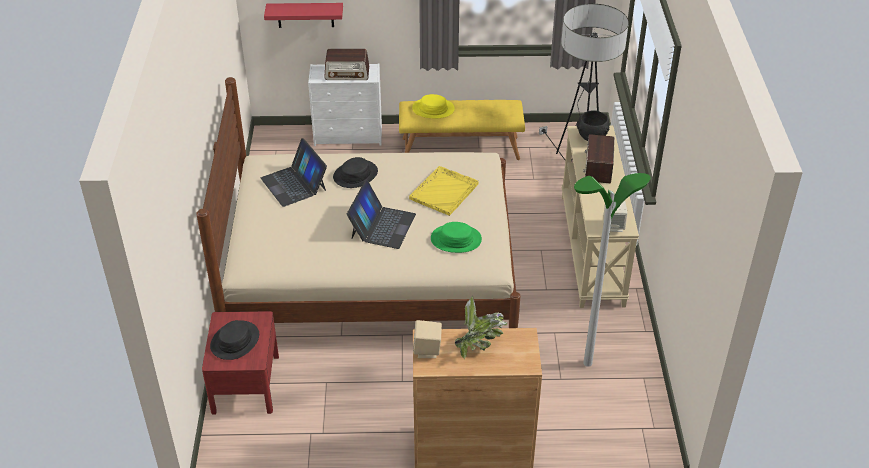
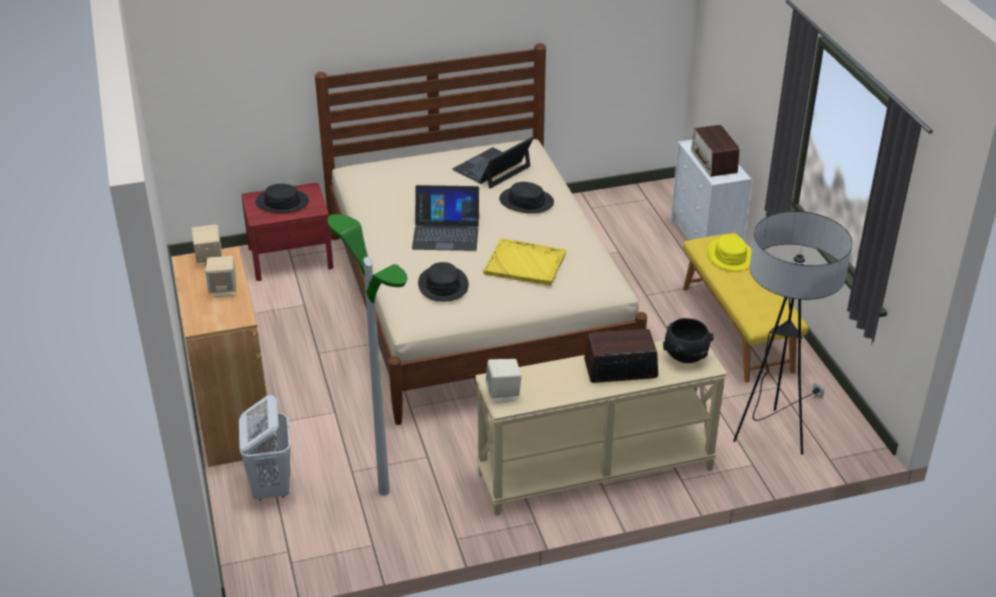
camera: 75 degrees right, 5 degrees down
(305, 15) = (726, 75): red shelf -> none
(456, 239) = (443, 285): green hat -> black hat
(480, 344) = (223, 290): potted plant -> beige speaker
(567, 431) = (271, 486): none -> white laundry basket

